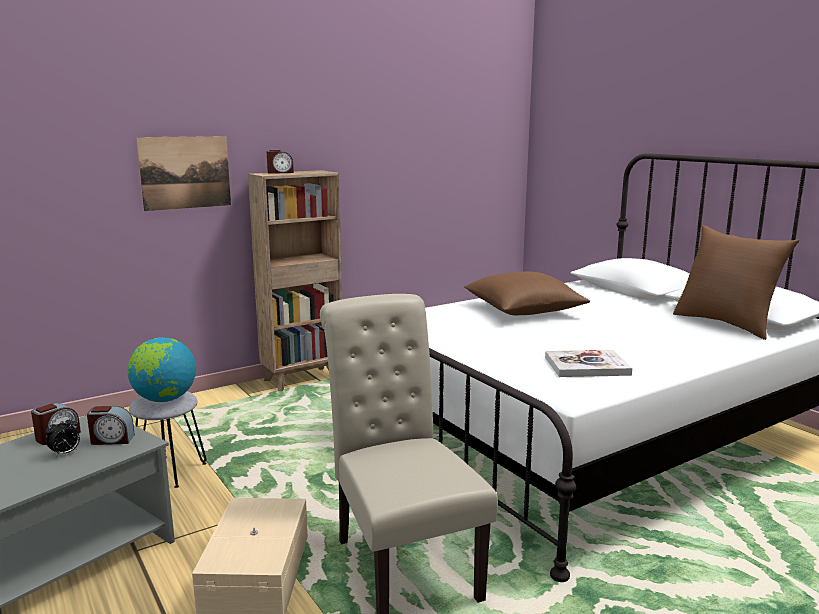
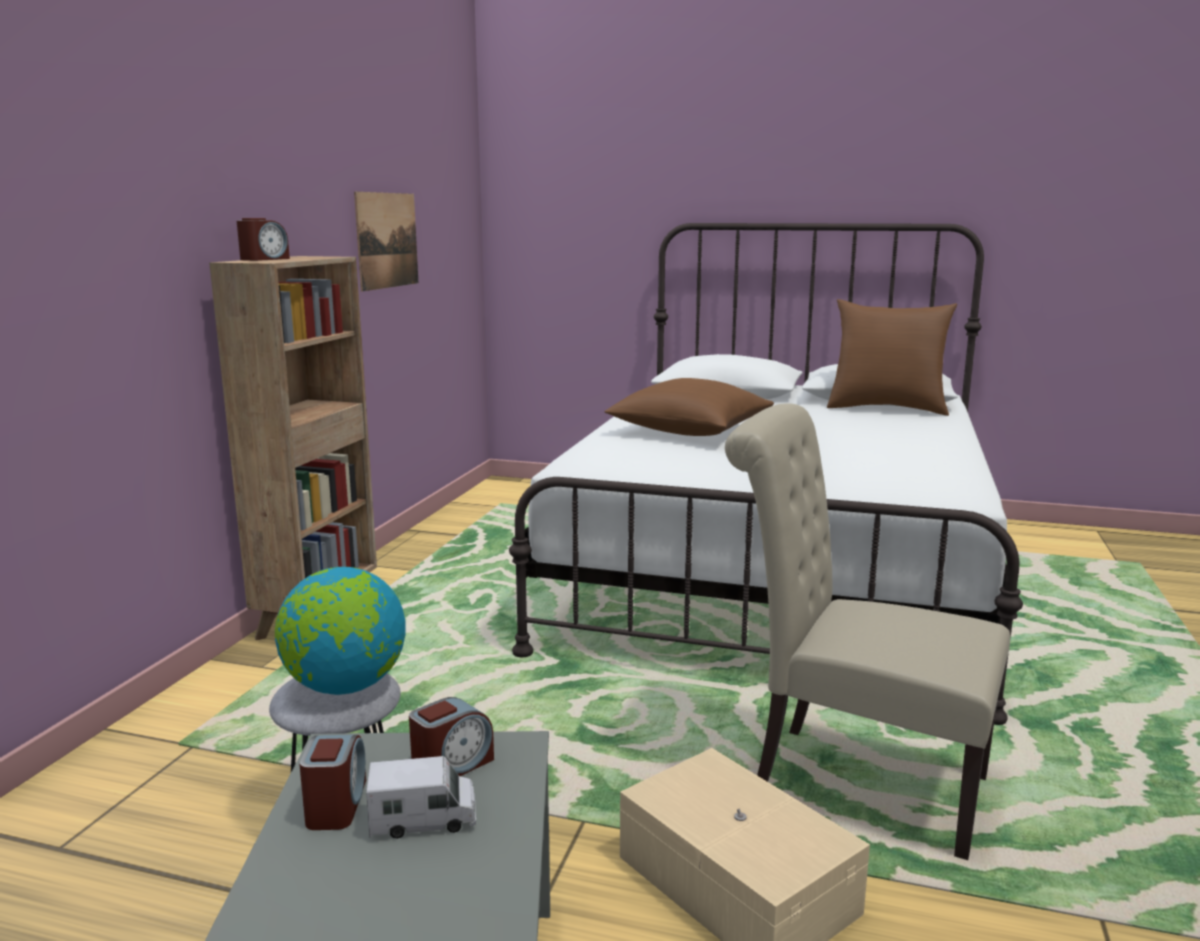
camera: 40 degrees left, 0 degrees up
(65, 453) = (423, 820): alarm clock -> toy truck
(185, 172) = (111, 262): picture -> picture (387, 240)
(586, 366) = (898, 469): book -> none

